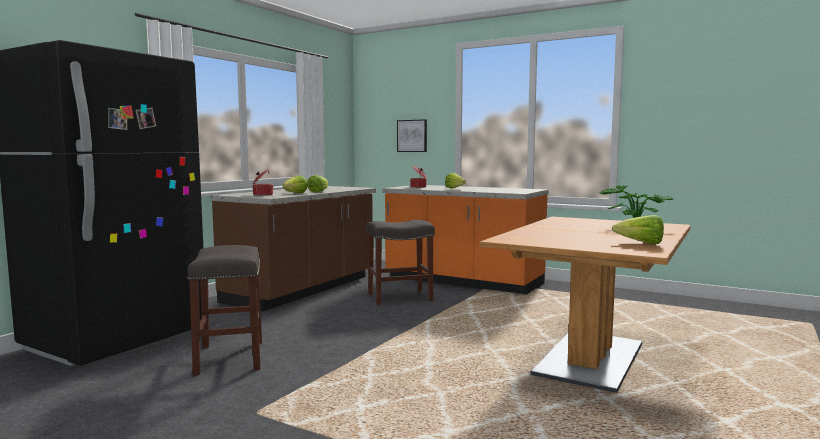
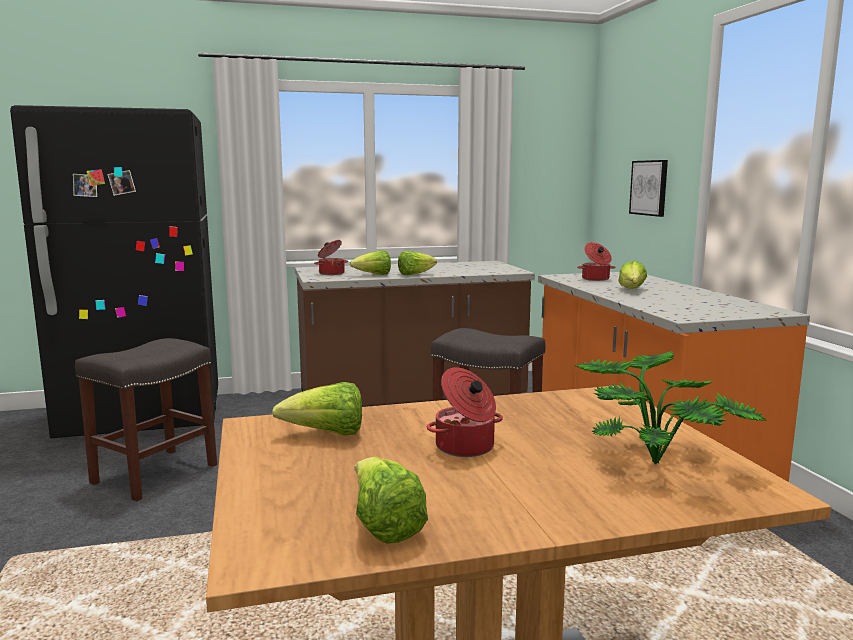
camera: 45 degrees right, 5 degrees up
(535, 237) = (326, 434): none -> lettuce
(585, 231) = (465, 447): none -> cooking pot

